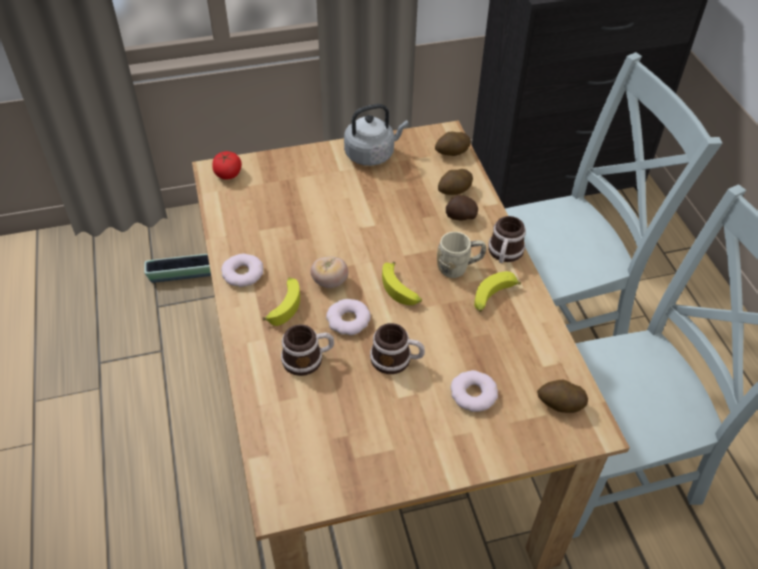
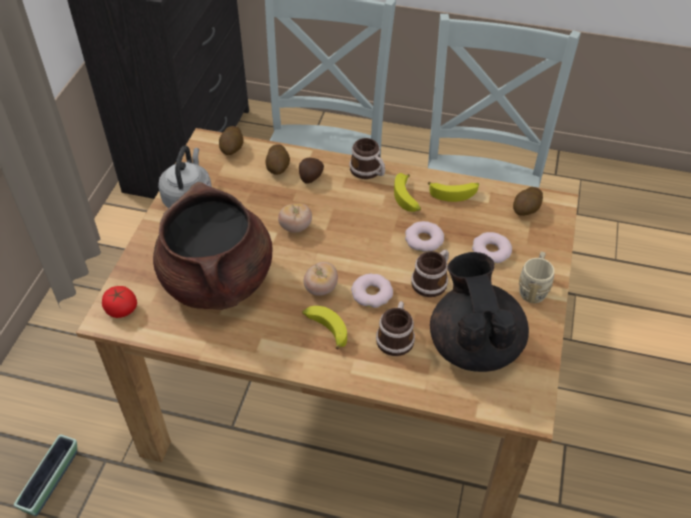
camera: 60 degrees left, 0 degrees up
(242, 273) = (266, 346): donut -> donut (424, 240)
(293, 213) = (218, 281): none -> brown cooking pot
(337, 425) = (474, 344): none -> black teapot
(390, 234) = (295, 227): none -> tomato
(401, 289) = (362, 247): banana -> banana (454, 193)
(459, 267) = (363, 203): beige mug -> beige mug (533, 288)

